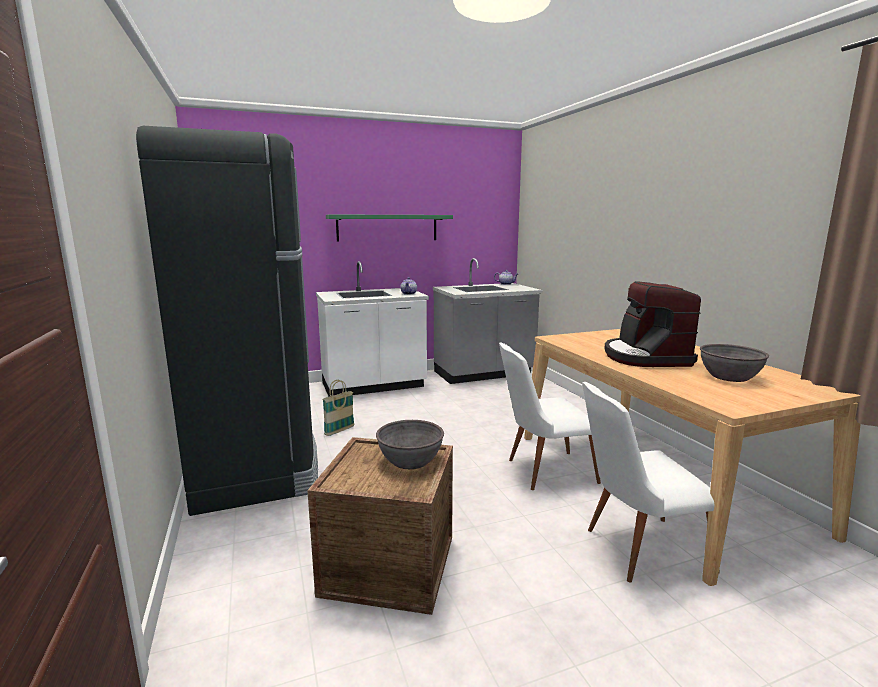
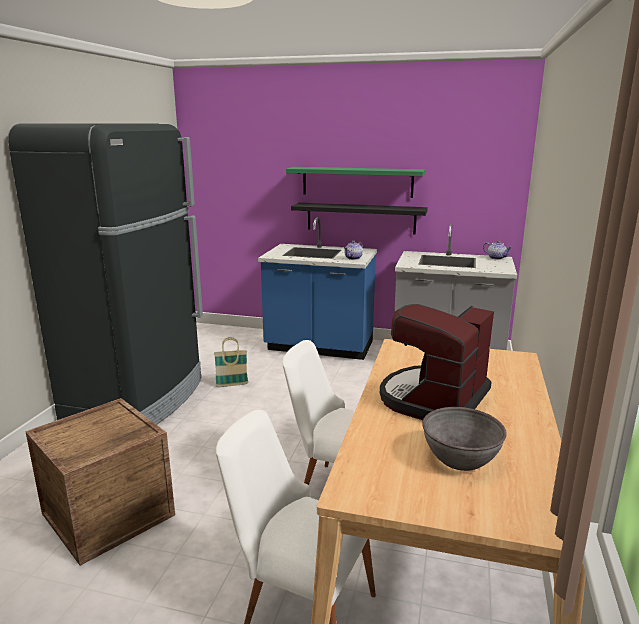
camera: 35 degrees right, 5 degrees up
(373, 386) = (319, 347): white counter -> blue counter
(392, 261) = (360, 218): none -> black shelf
(410, 460) = (120, 433): grey bowl -> none

